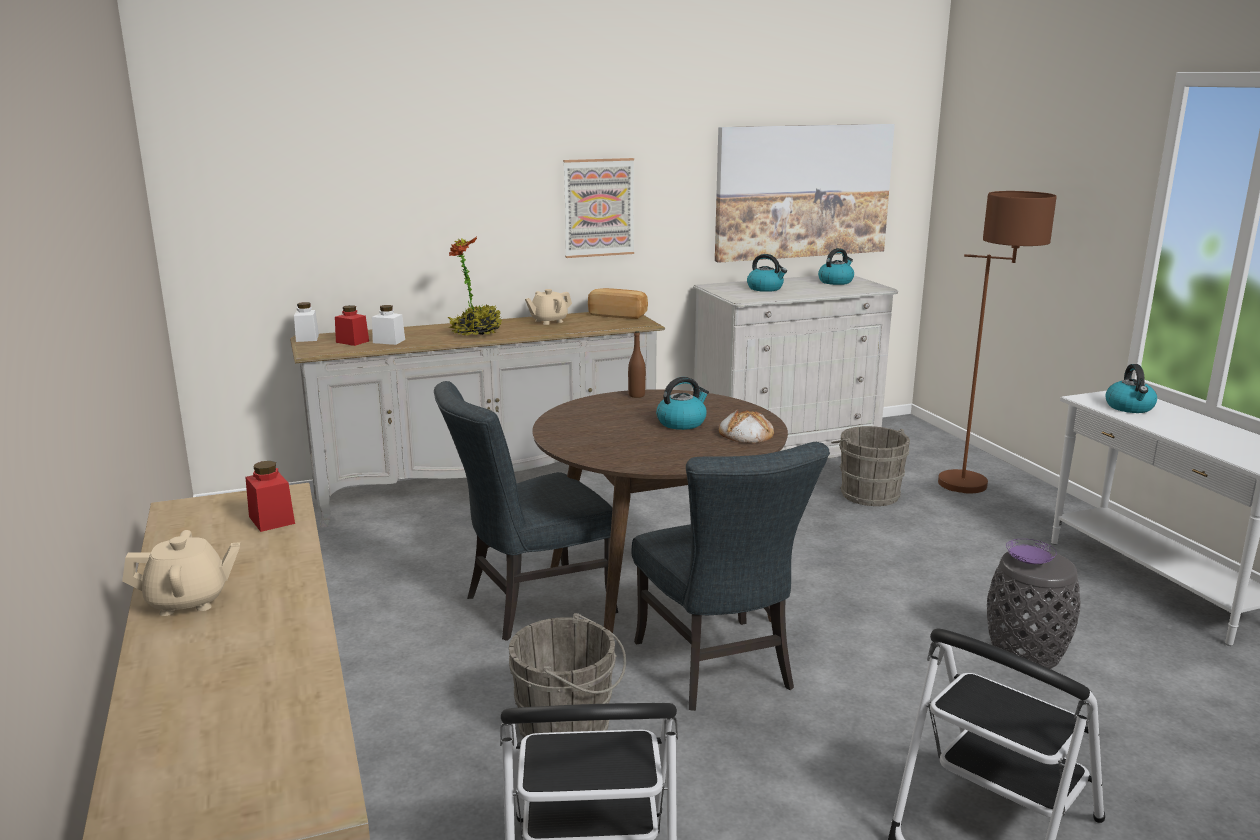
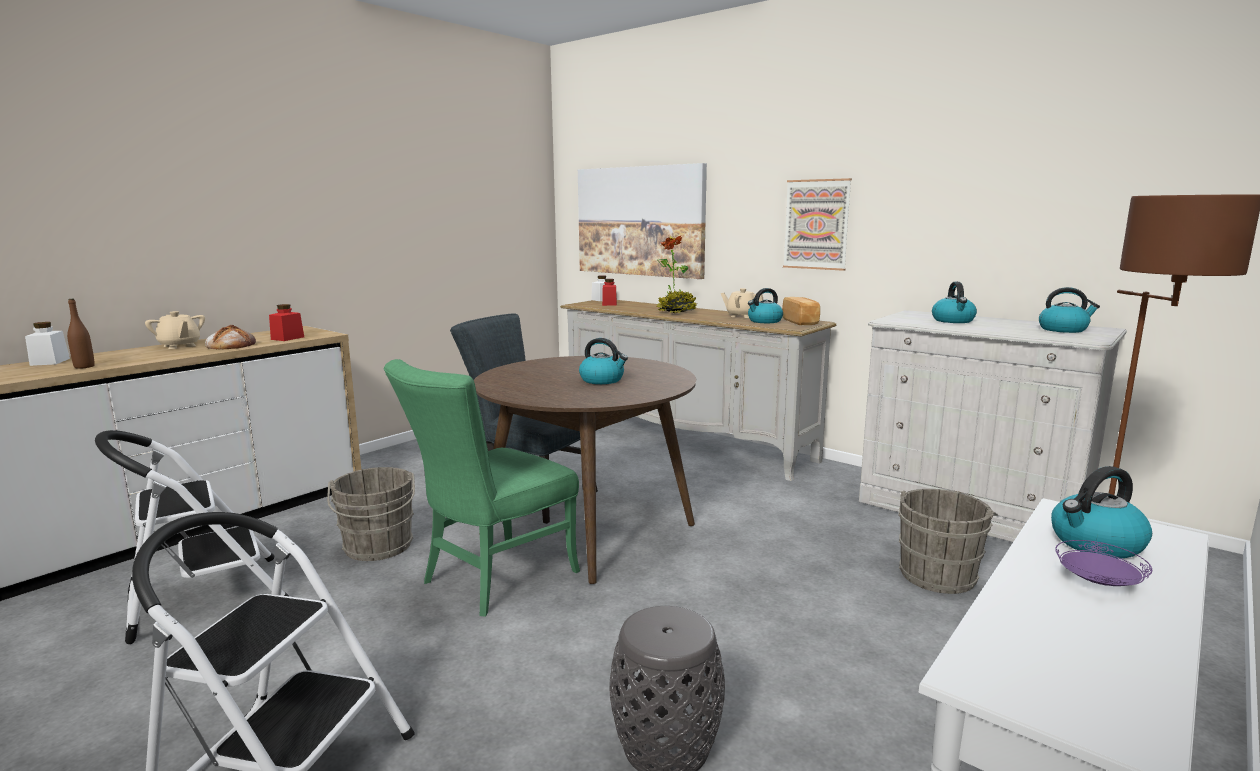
camera: 60 degrees right, 5 degrees down
(389, 341) = (623, 307): white jar -> white jar (50, 362)
(593, 322) = (764, 321): none -> kettle
(636, 395) = (650, 364): brown bottle -> brown bottle (84, 366)
(719, 669) = (492, 579): grey chair -> green chair
(745, 434) = (601, 396): bread -> bread (231, 345)
(803, 191) = (1061, 219): picture -> picture (640, 221)
(1029, 563) = (657, 623): purple plate -> purple plate (1098, 583)

